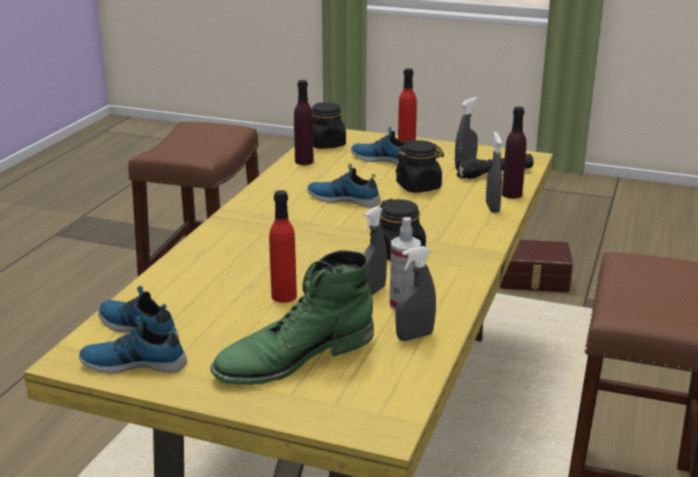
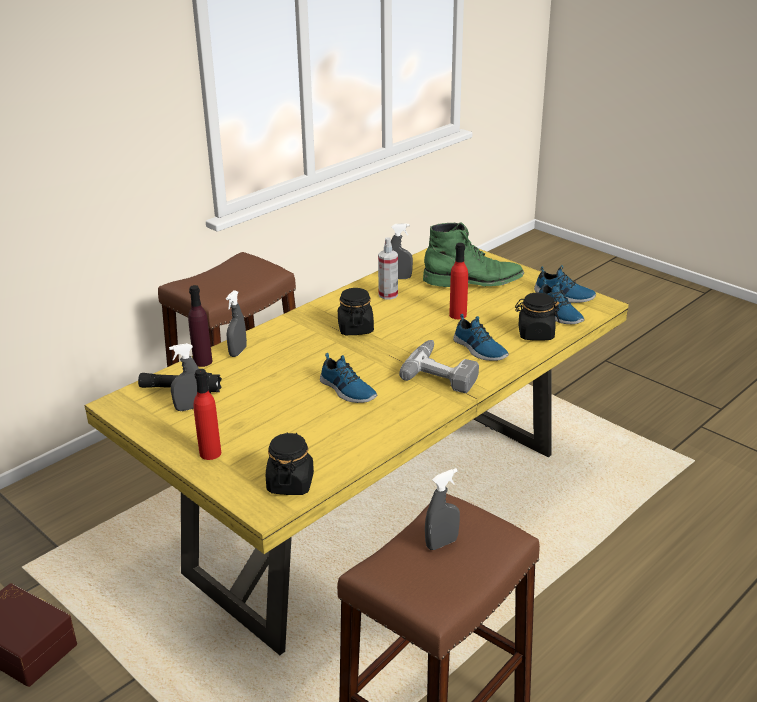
camera: 155 degrees left, 5 degrees up
(259, 230) = (443, 372): none -> power drill
(304, 161) = (341, 456): purple bottle -> none
(372, 291) = (399, 306): grey spray bottle -> grey spray bottle (441, 543)
(383, 159) = (256, 438): shoe -> shoe (479, 349)
(419, 186) = (267, 389): black jar -> black jar (535, 334)

